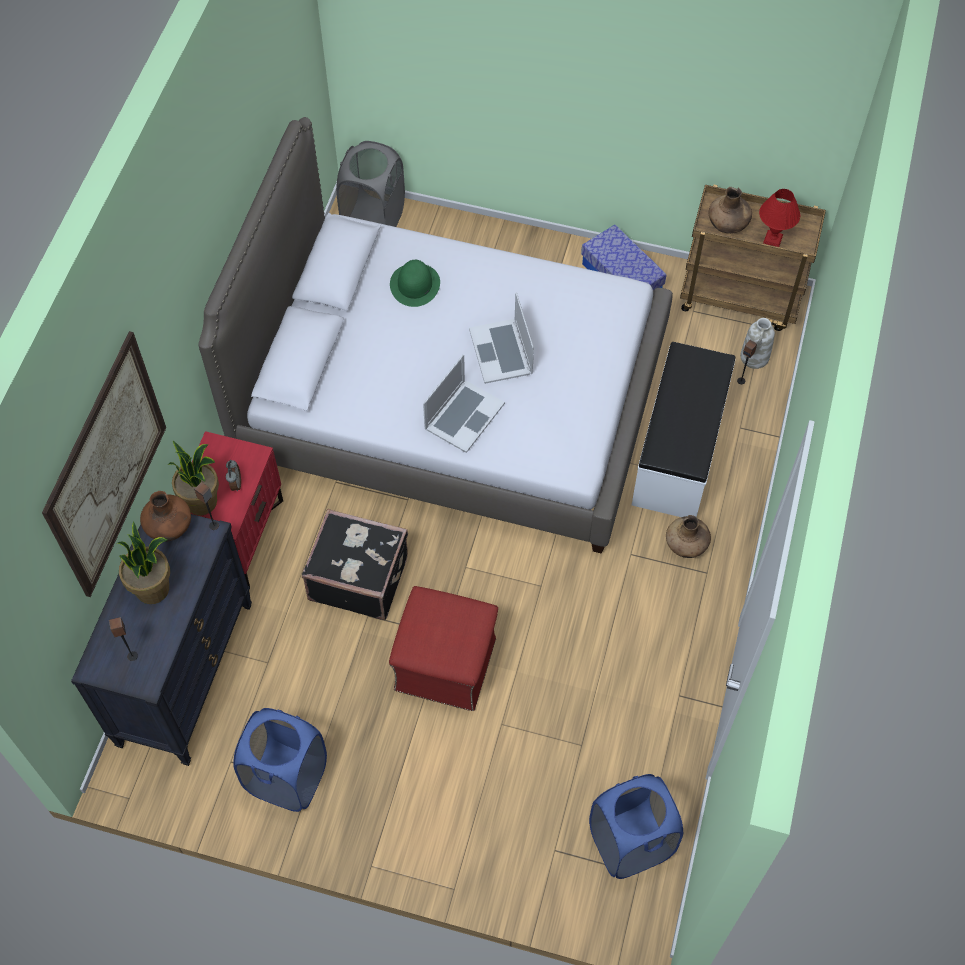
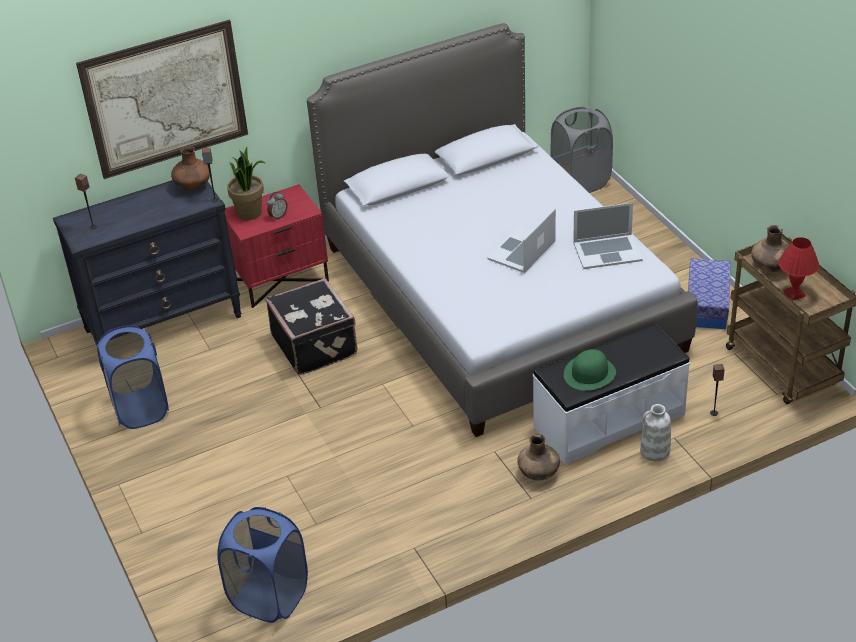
camera: 50 degrees right, 20 degrees down
(153, 589) = (145, 206): potted plant -> none
(415, 284) = (519, 189): green hat -> green hat (589, 373)
(446, 665) = (300, 422): red ottoman -> none
(464, 415) = (450, 266): laptop -> laptop (607, 251)
(754, 357) = (744, 407): white vase -> white vase (654, 451)

